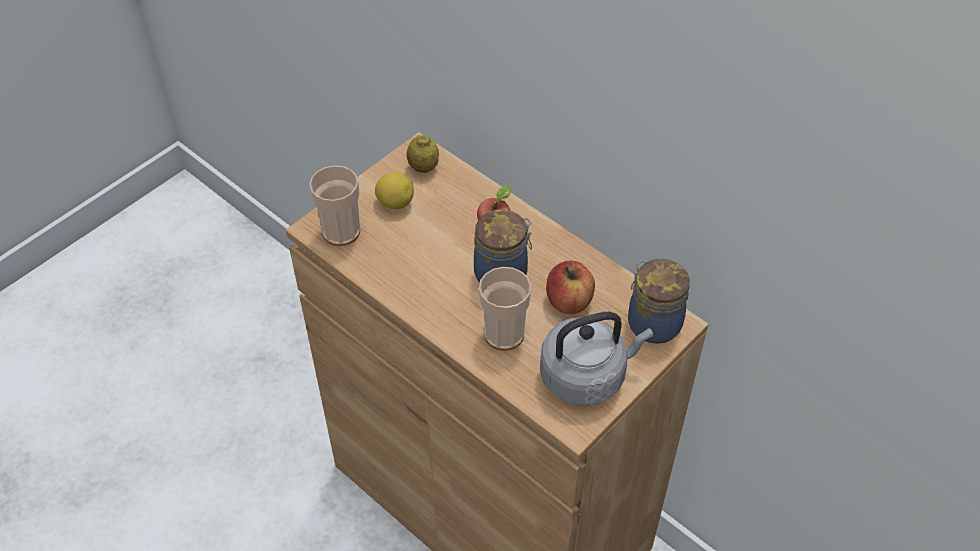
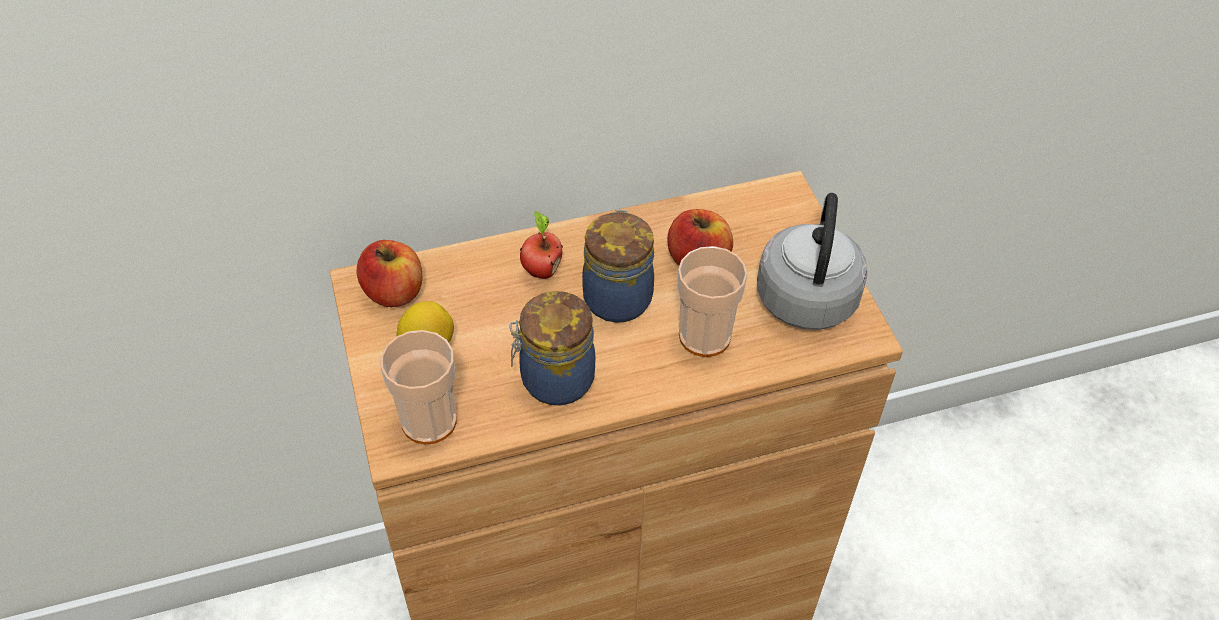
camera: 60 degrees left, 0 degrees up
(423, 167) = (394, 292): lemon -> apple
(652, 322) = (772, 209): jar -> jar (554, 380)

